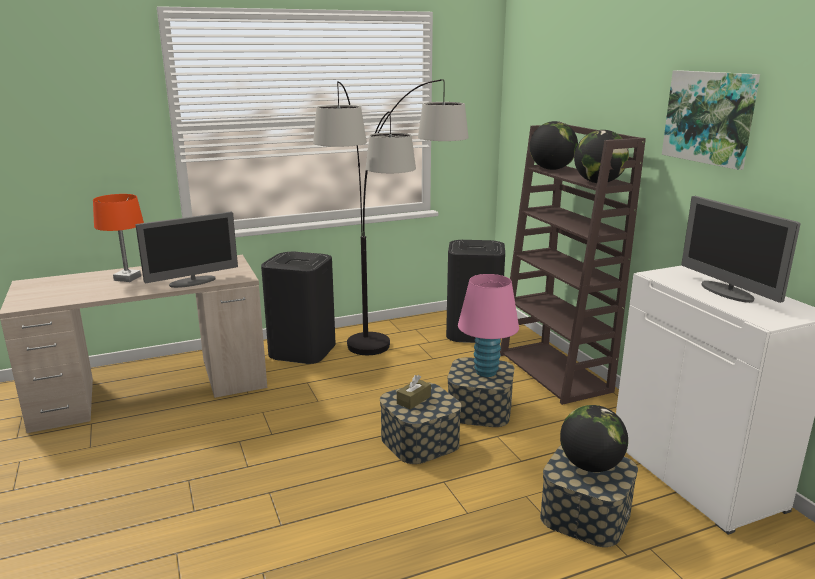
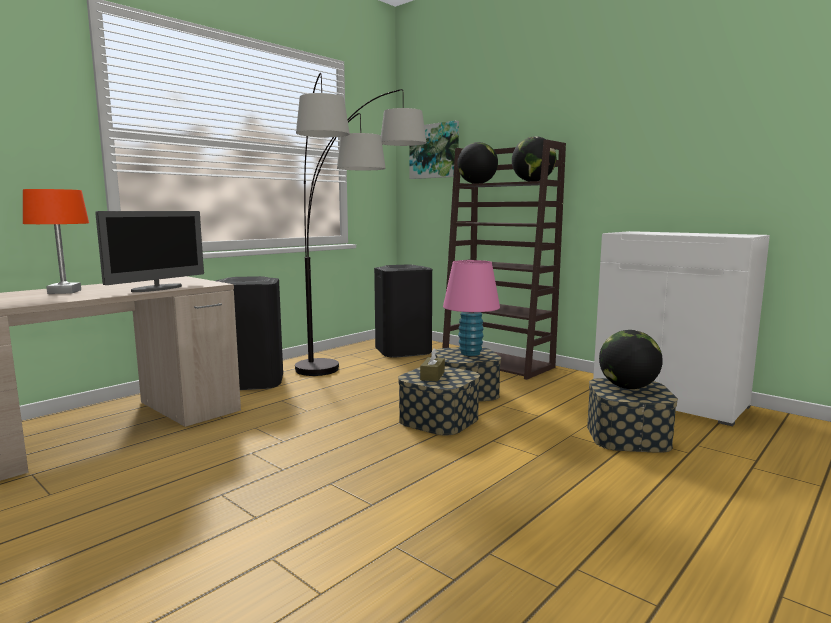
camera: 25 degrees left, 10 degrees down
(710, 117) = (624, 115): picture -> picture (434, 151)
(727, 292) = (683, 233): monitor -> none

